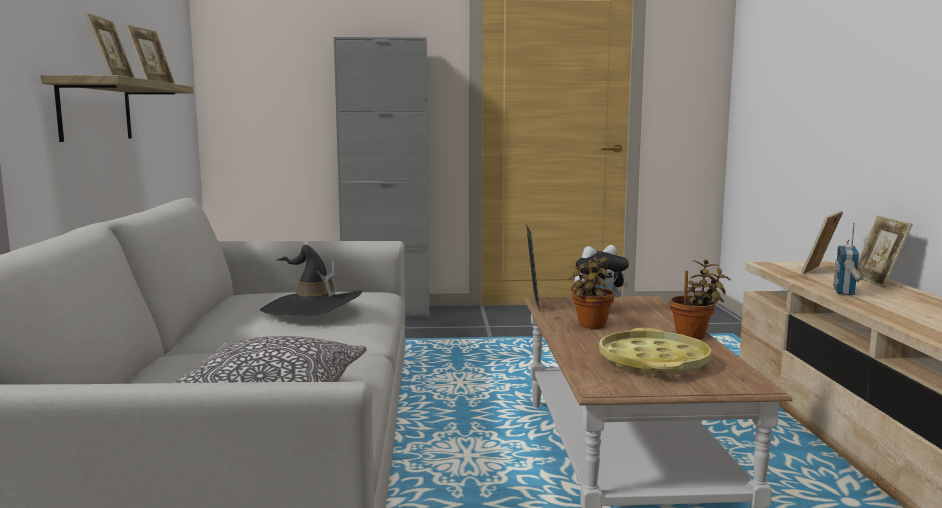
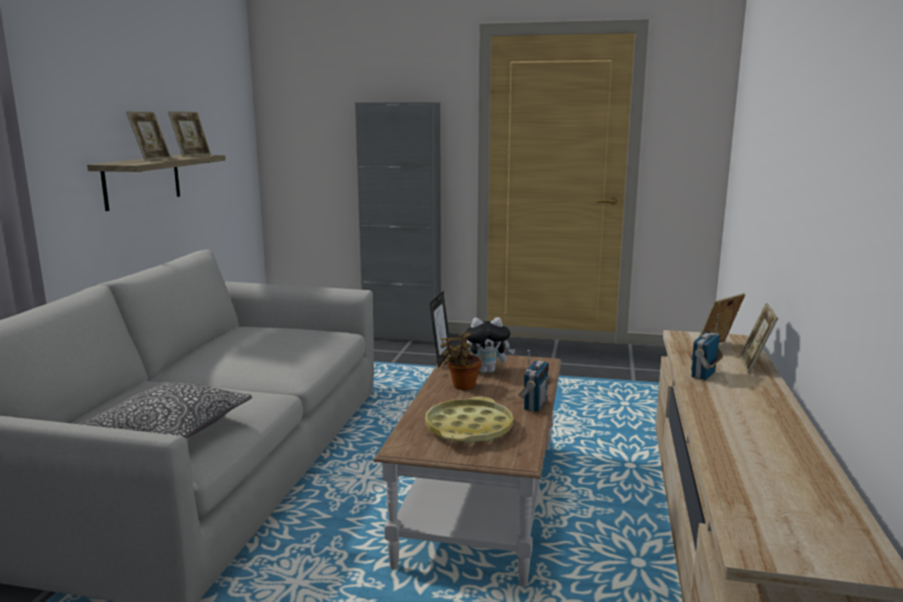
camera: 15 degrees right, 5 degrees up
(312, 308) = (272, 348): black hat -> none
(694, 335) = (534, 405): potted plant -> radio

